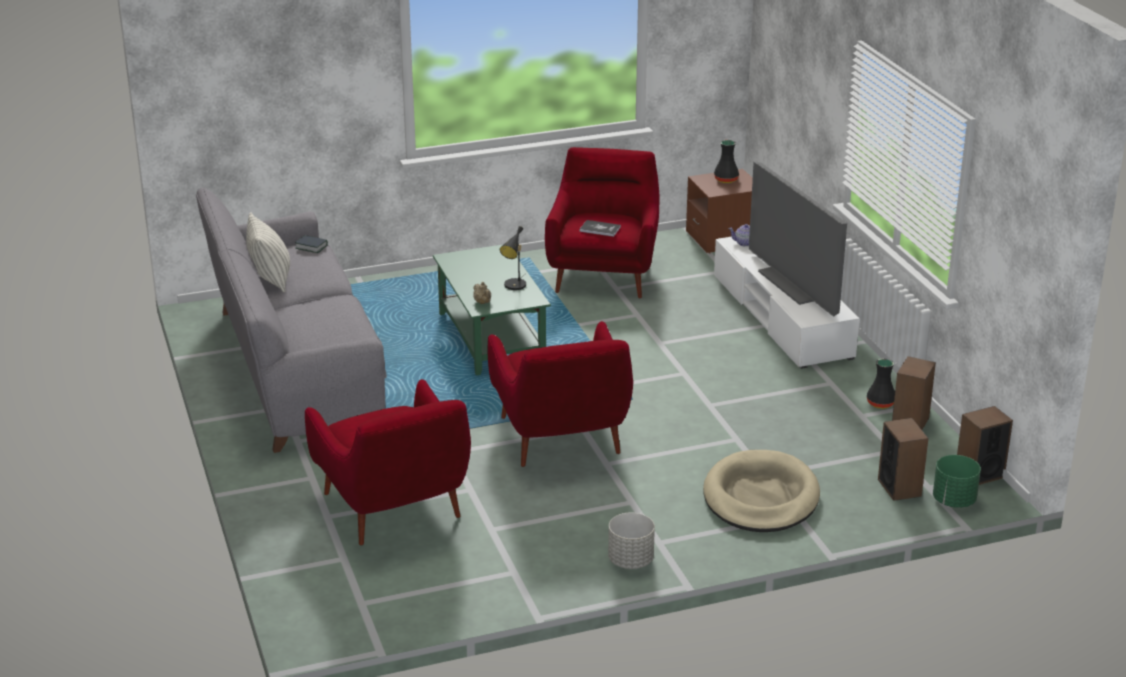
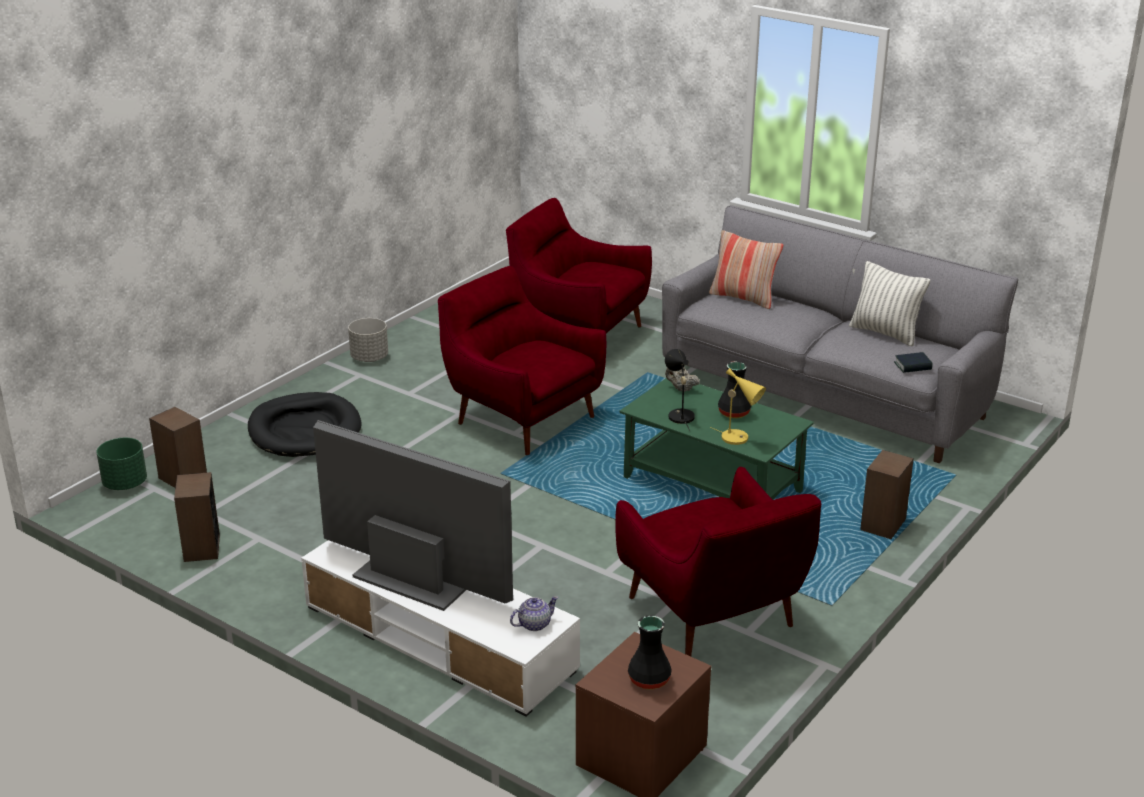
camera: 145 degrees right, 0 degrees up
(314, 342) = (743, 298): none -> pillow
(500, 260) = (739, 439): none -> yellow table lamp
(600, 229) = (693, 513): book -> none
(760, 497) = (305, 430): beige dog bed -> black dog bed
(881, 404) = (244, 559): black vase -> black vase (733, 413)
(979, 474) = (107, 517): speaker -> speaker (883, 525)

